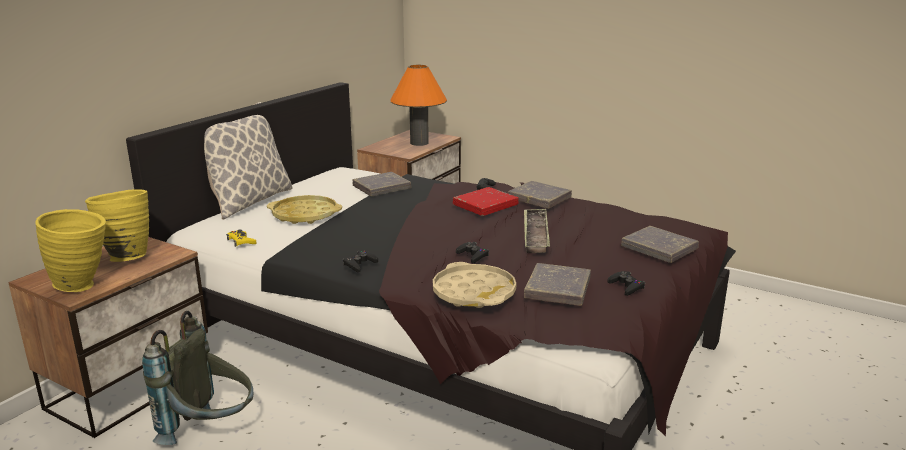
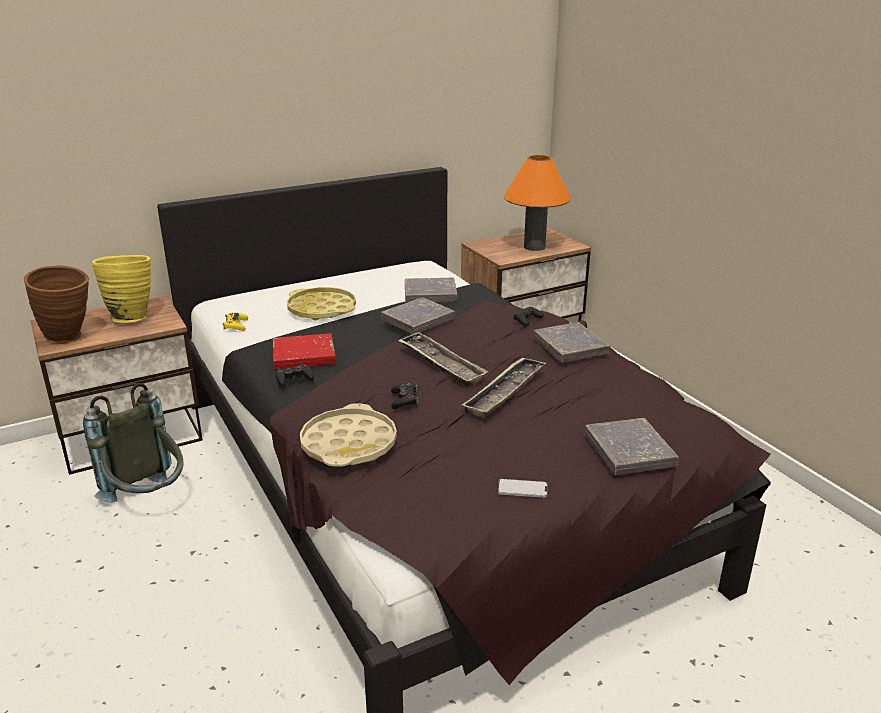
camera: 30 degrees right, 5 degrees up
(84, 286) = (70, 338): yellow vase -> brown vase
(248, 202) = (294, 283): pillow -> none
(466, 228) = (441, 364): none -> tray
(485, 205) = (498, 341): red book -> red book (304, 356)
(558, 289) = (439, 467): grey book -> grey book (418, 320)
(626, 287) = (522, 489): black game controller -> phone

